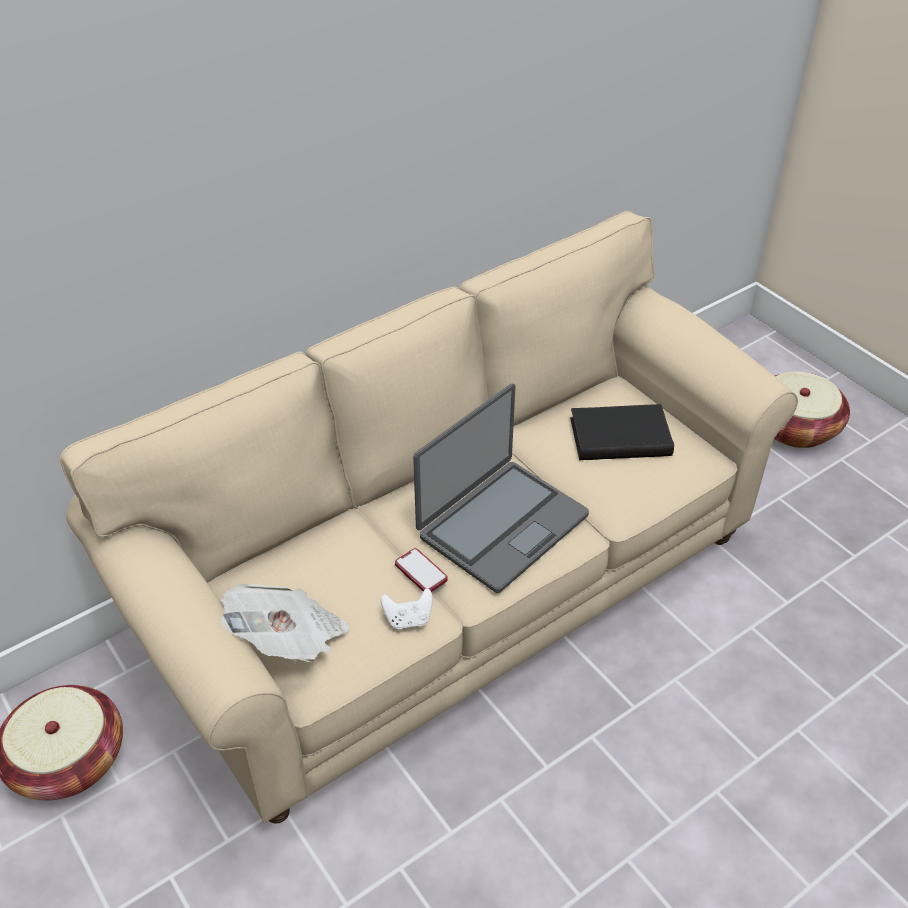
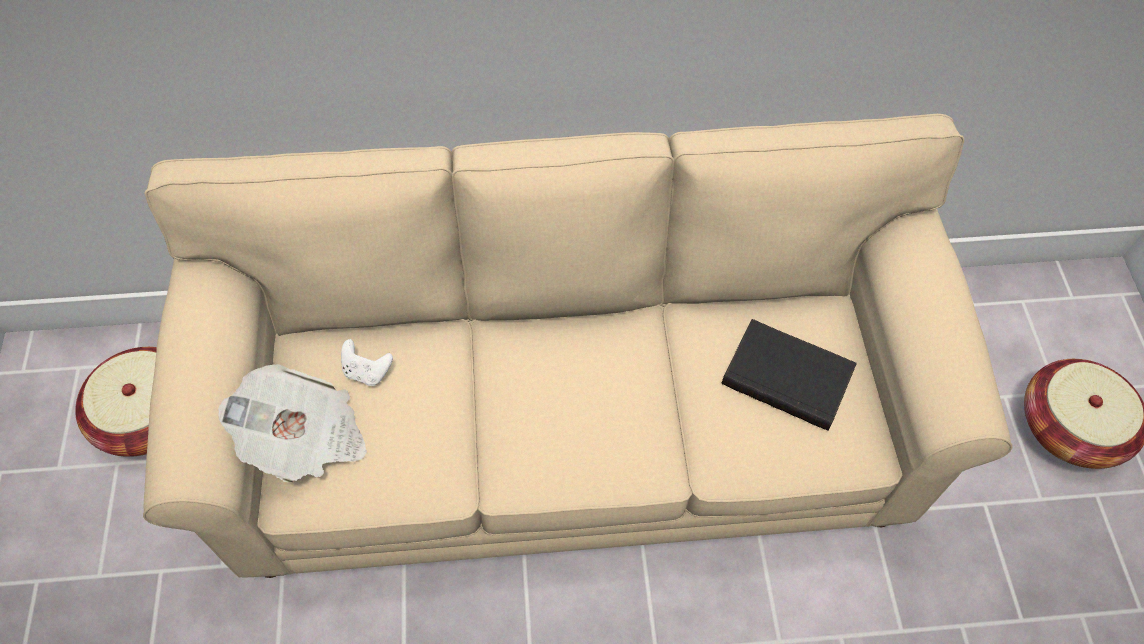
camera: 30 degrees right, 15 degrees up
(408, 619) = (424, 477): white game controller -> white game controller (367, 372)
(421, 572) = (473, 430): phone -> none
(501, 525) = (589, 417): laptop -> none

